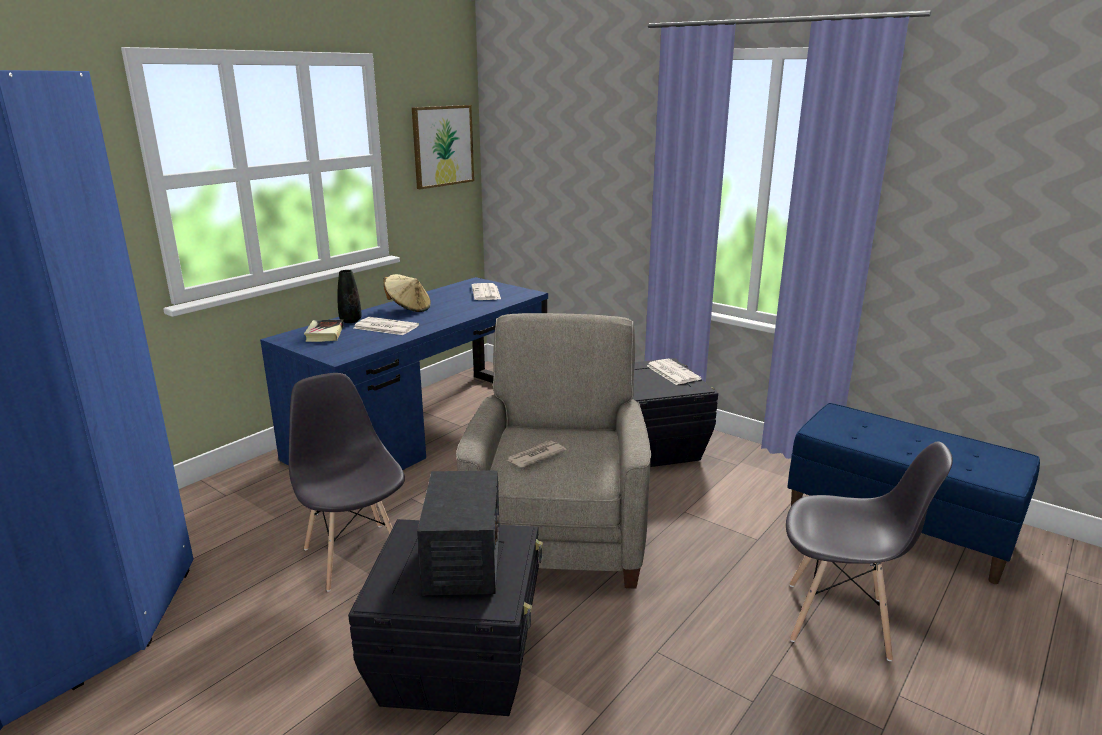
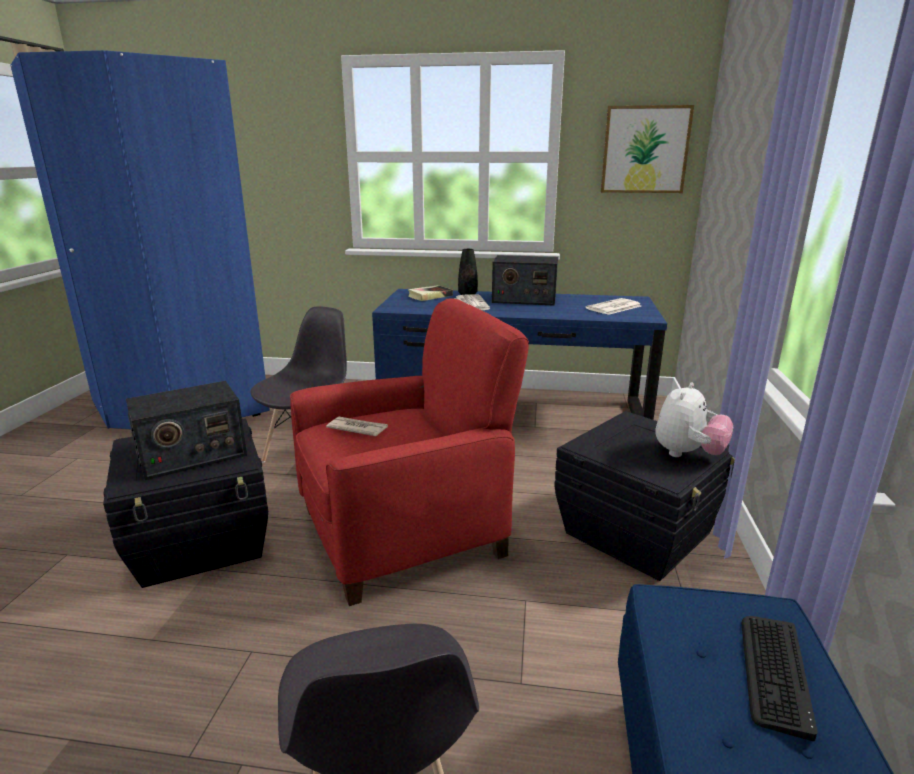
camera: 60 degrees right, 0 degrees up
(408, 308) = (523, 299): beige hat -> radio
(557, 535) = (404, 531): beige armchair -> red armchair
(672, 372) = (687, 454): newspaper -> plush toy
(875, 426) = (774, 672): none -> keyboard

